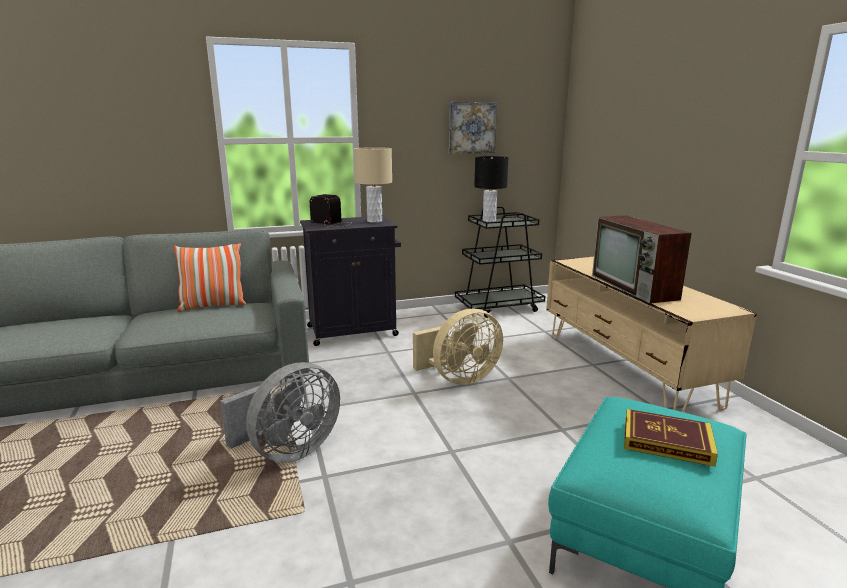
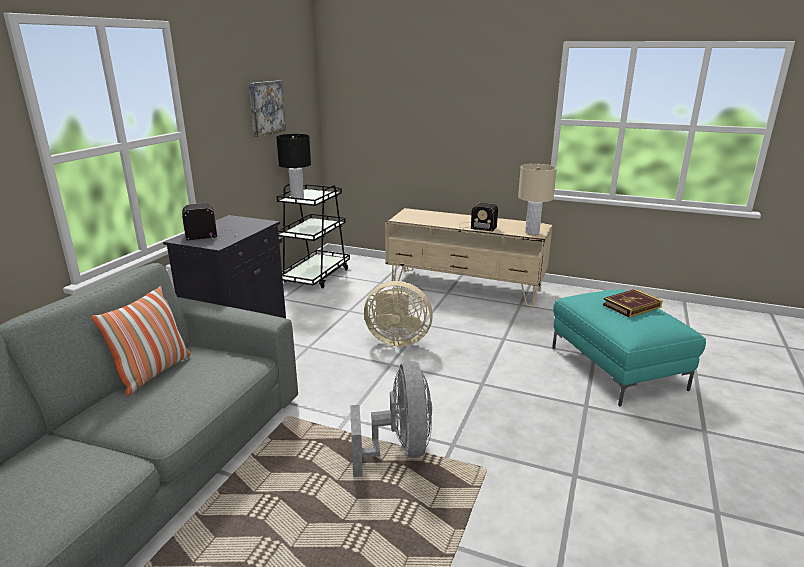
camera: 50 degrees left, 5 degrees up
(374, 221) = (244, 222): beige table lamp -> beige table lamp (532, 232)
(459, 379) = (397, 340): beige fan -> beige fan turned 90 degrees clockwise
(635, 287) = (476, 226): television -> radio

